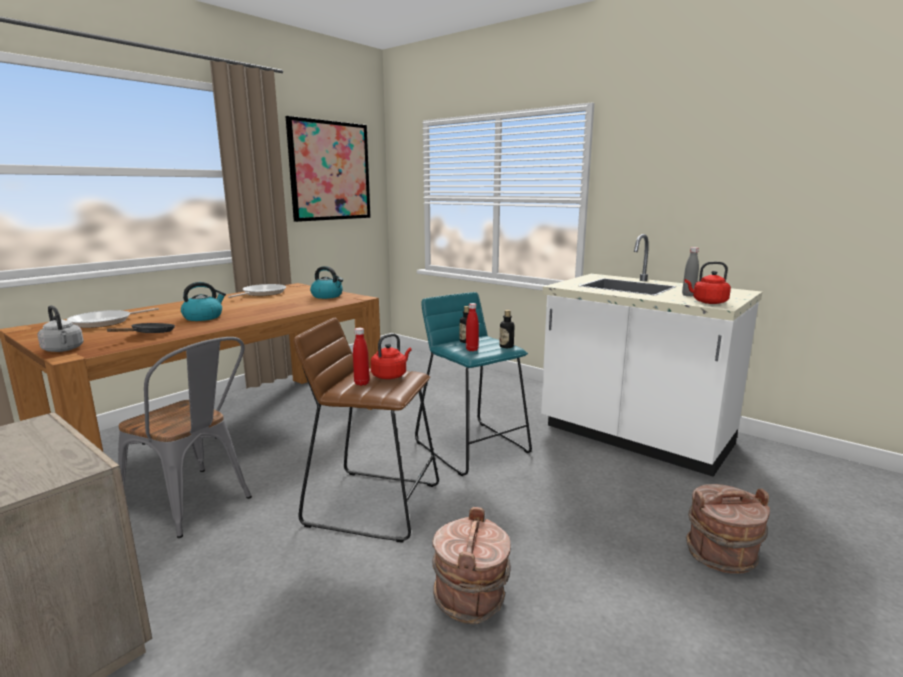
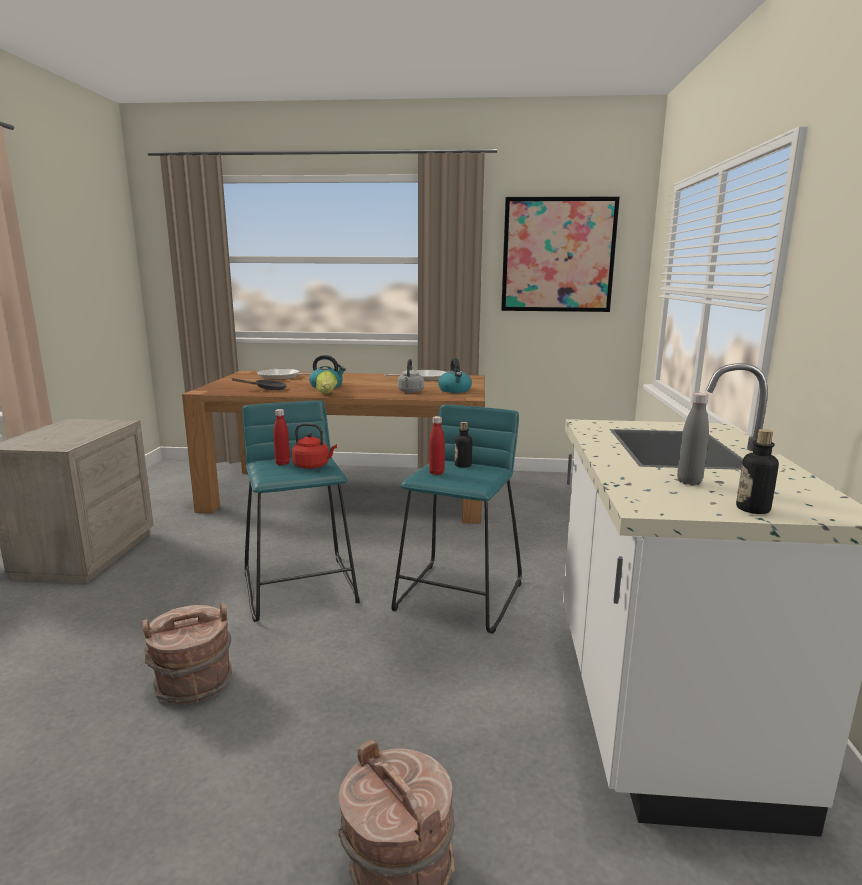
camera: 55 degrees right, 0 degrees up
(63, 350) = (212, 387): grey kettle -> grey kettle (410, 392)
(194, 505) = (241, 528): grey chair -> none
(238, 322) = (327, 394): none -> lettuce
(373, 503) = (301, 587): brown stool -> turquoise stool
(506, 346) = (474, 482): bottle -> bottle (752, 509)
(707, 302) = (656, 496): red kettle -> none

